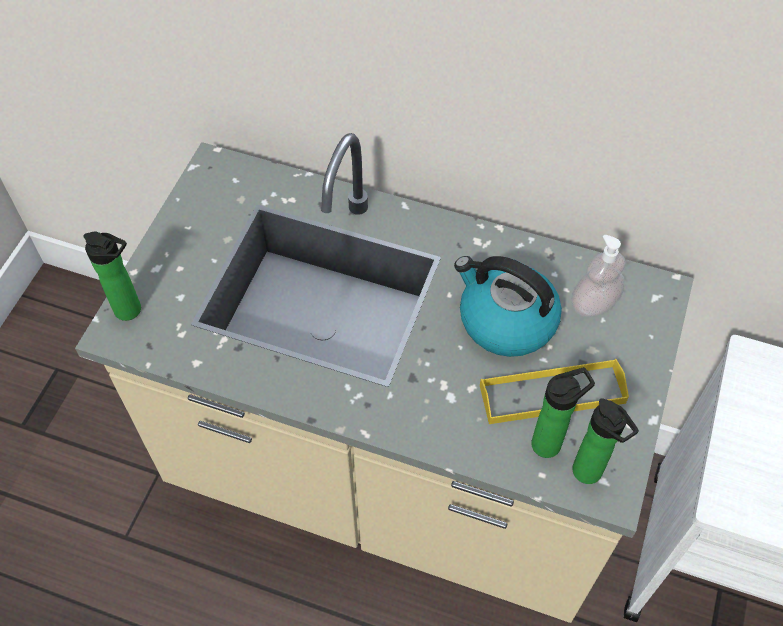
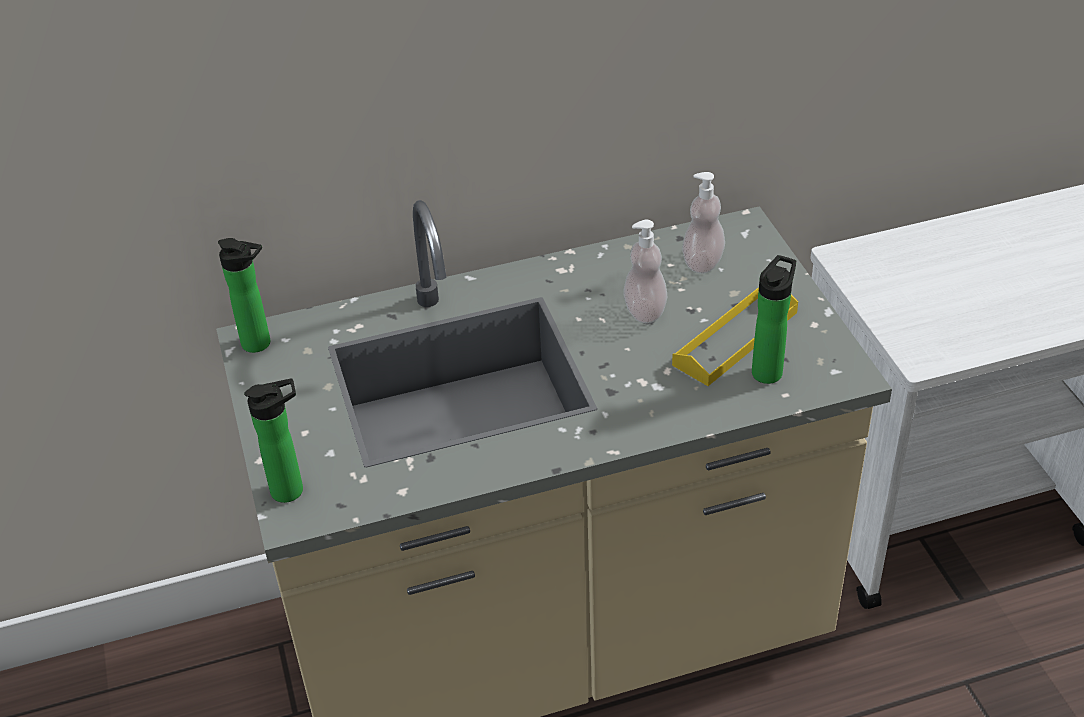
camera: 35 degrees left, 15 degrees down
(505, 321) = (645, 311): kettle -> soap dispenser
(590, 474) = (820, 372): bottle -> bottle (260, 344)

